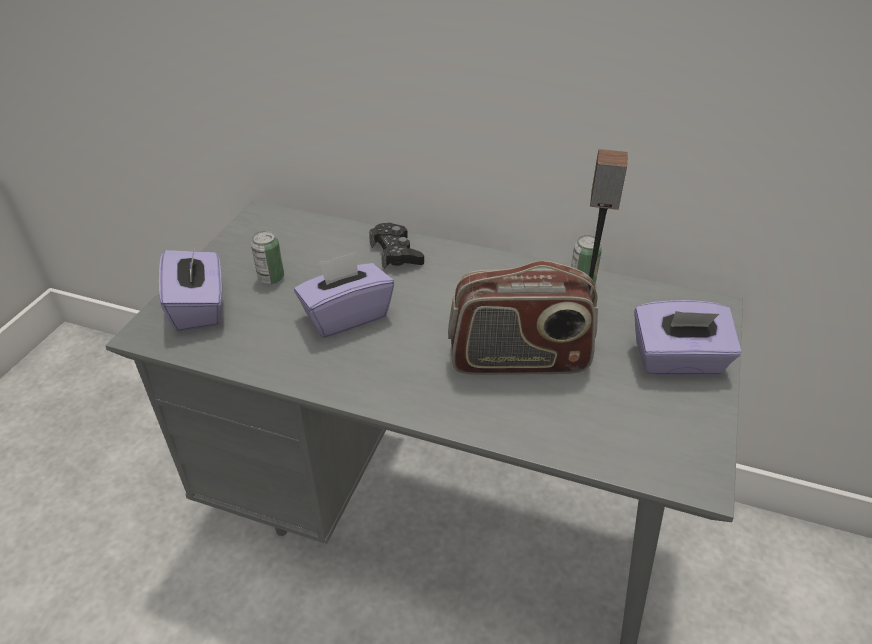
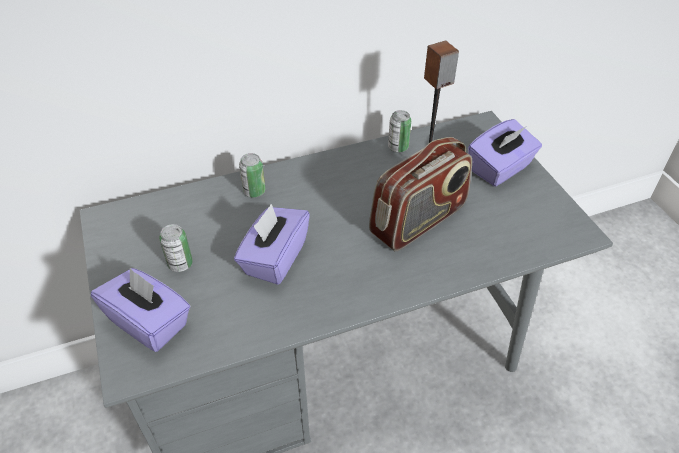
camera: 40 degrees left, 5 degrees up
(396, 253) = (254, 191): black game controller -> can

